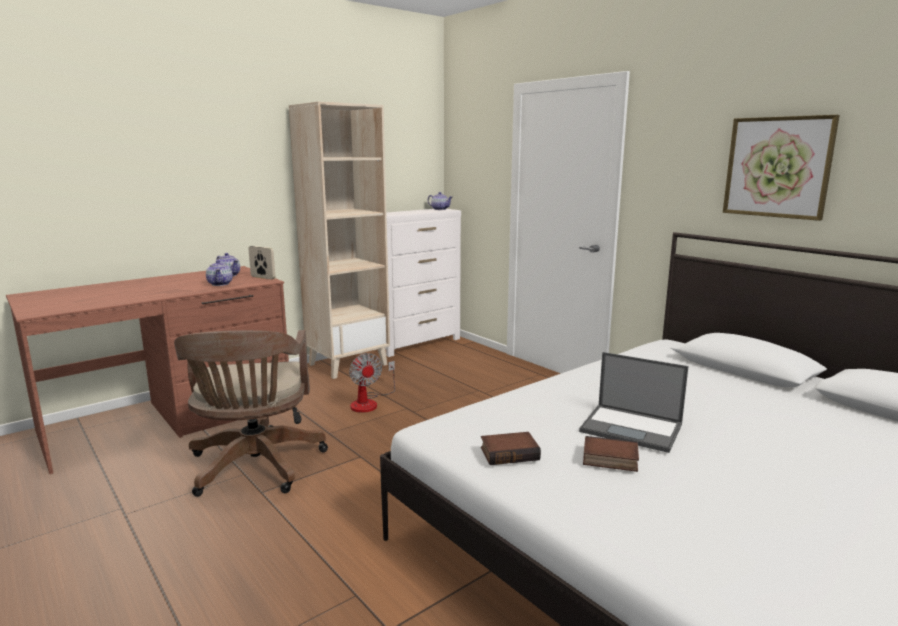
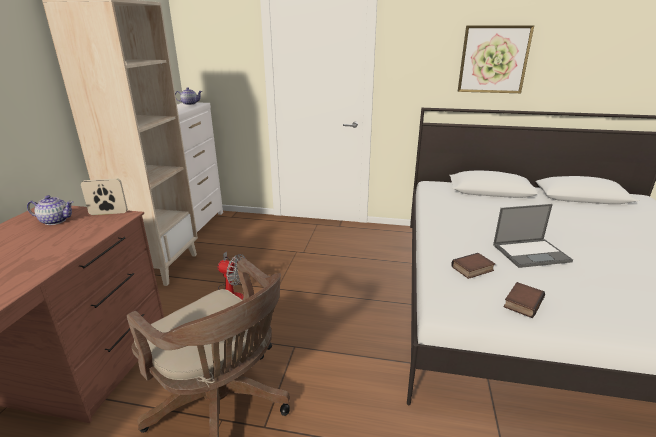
camera: 40 degrees left, 10 degrees up
(220, 284) = (74, 236): teapot -> none
(609, 459) = (562, 280): book -> book (472, 269)

